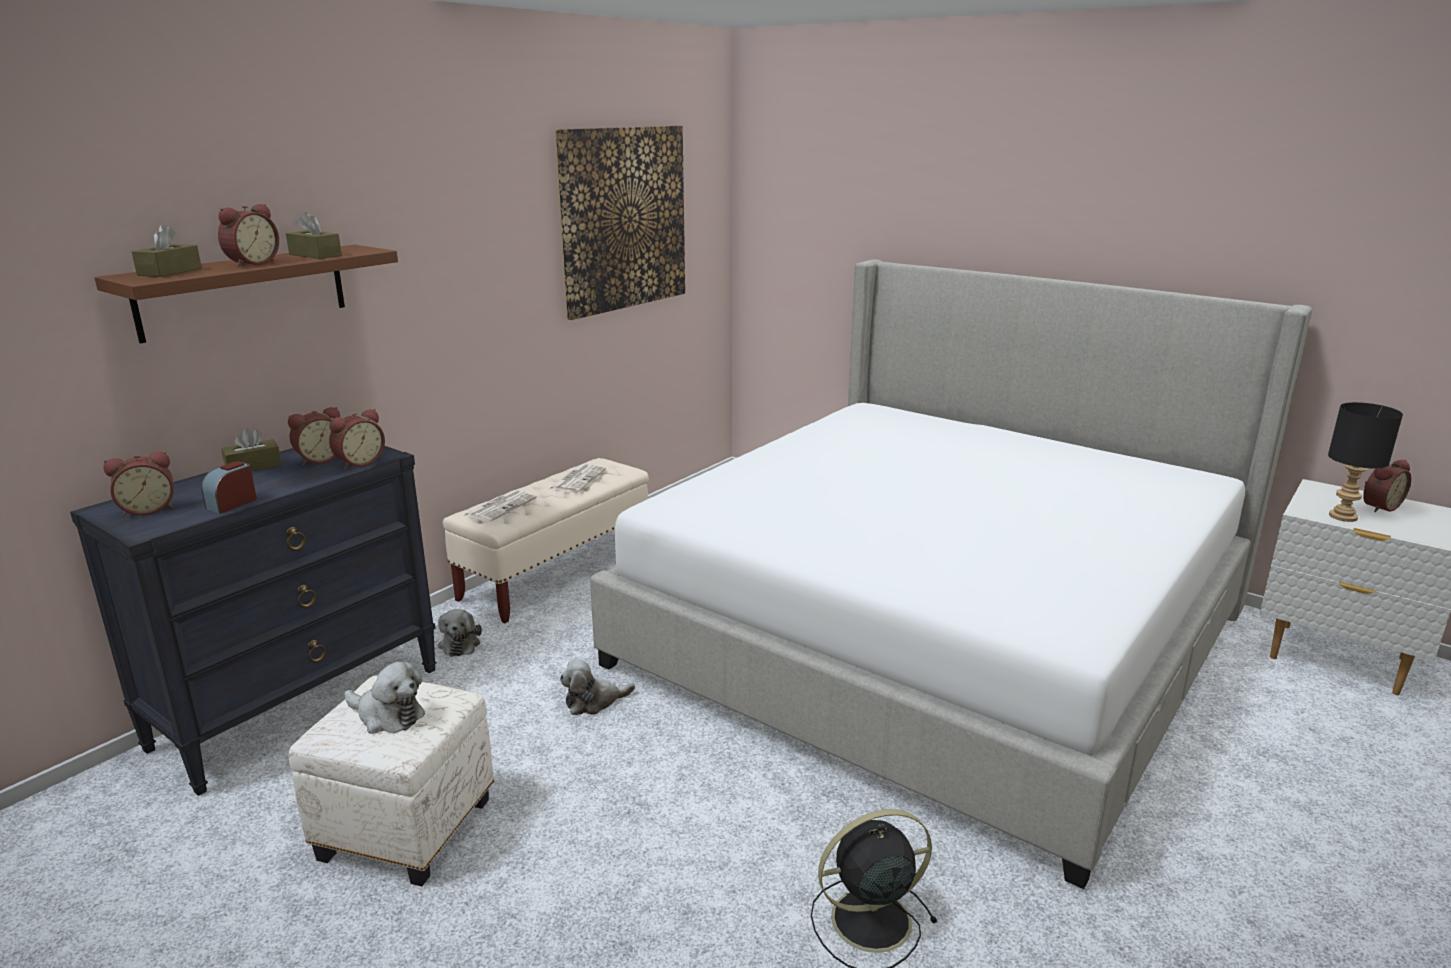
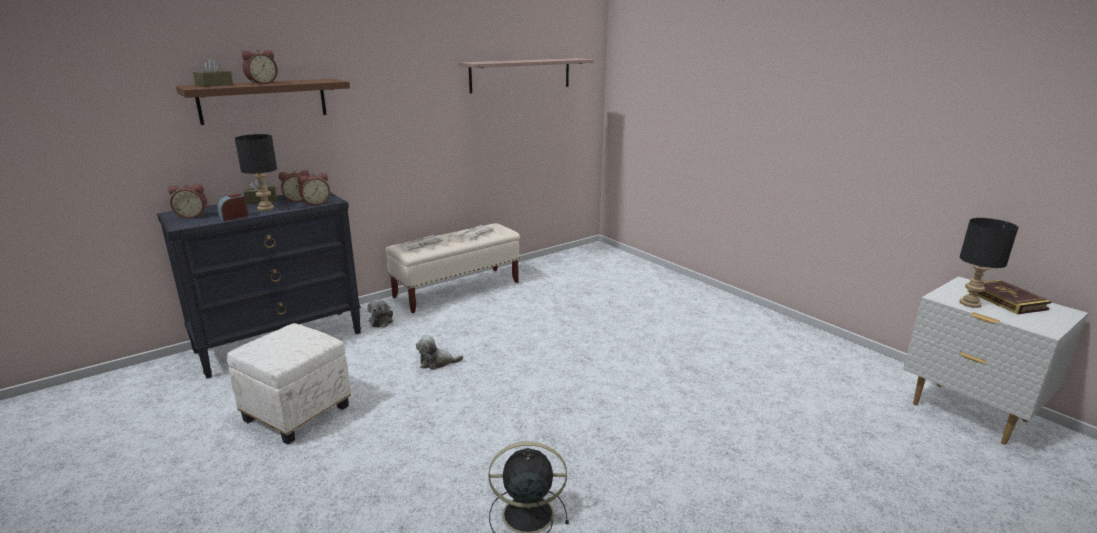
camera: 15 degrees right, 0 degrees up
(277, 481) = (266, 208): none -> black table lamp
(315, 255) = (302, 81): brown tissue box -> none
(387, 716) = (284, 344): plush toy -> none
(623, 219) = (521, 75): picture -> shelf
(935, 636) = (672, 355): bed -> none
(1378, 506) = (1006, 300): alarm clock -> book

